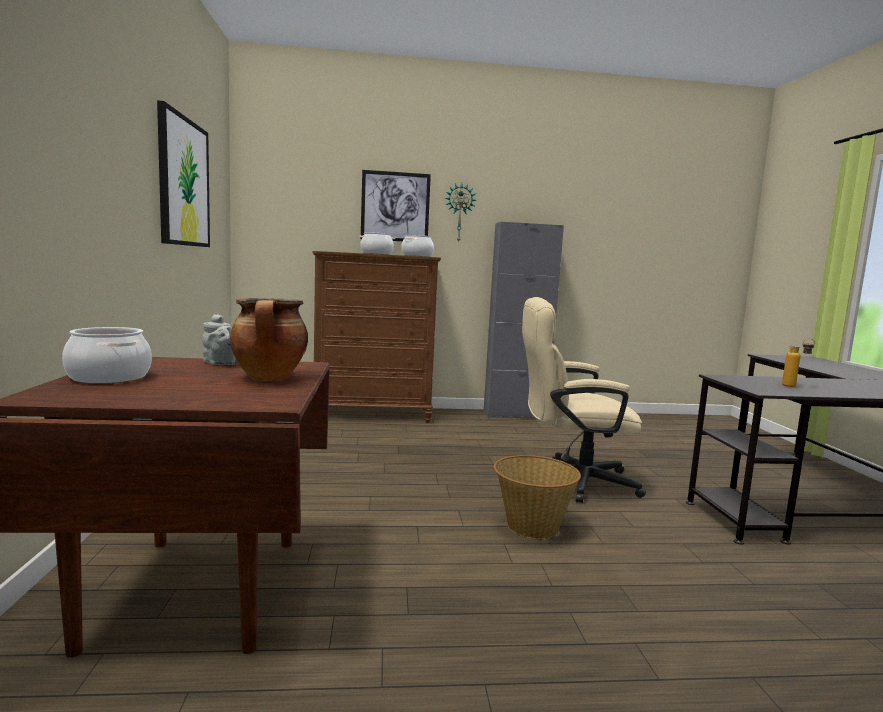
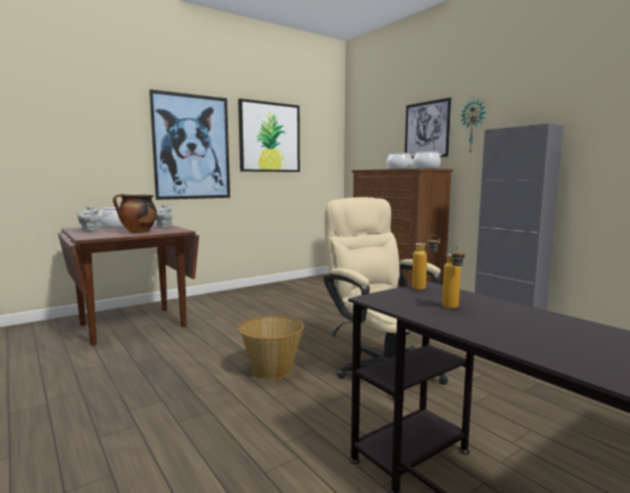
camera: 60 degrees right, 0 degrees up
(114, 187) = (191, 147): none -> picture
(133, 394) = (89, 230): none -> grey teapot
(731, 379) = (424, 289): none -> bottle

